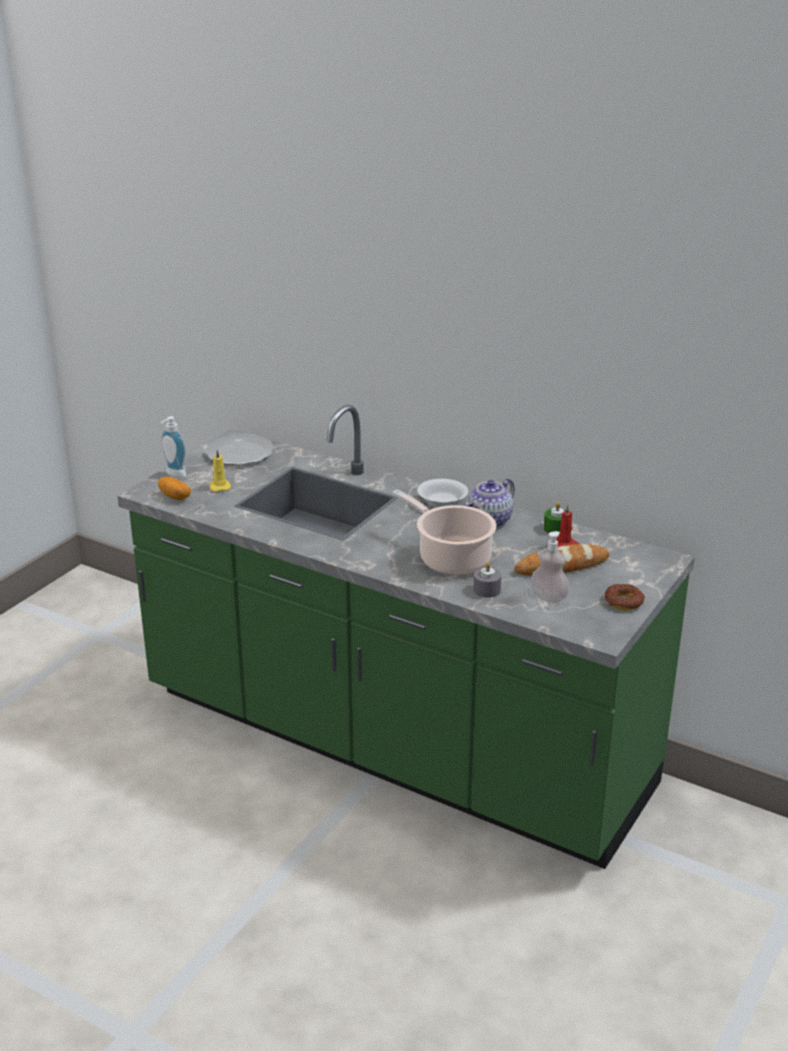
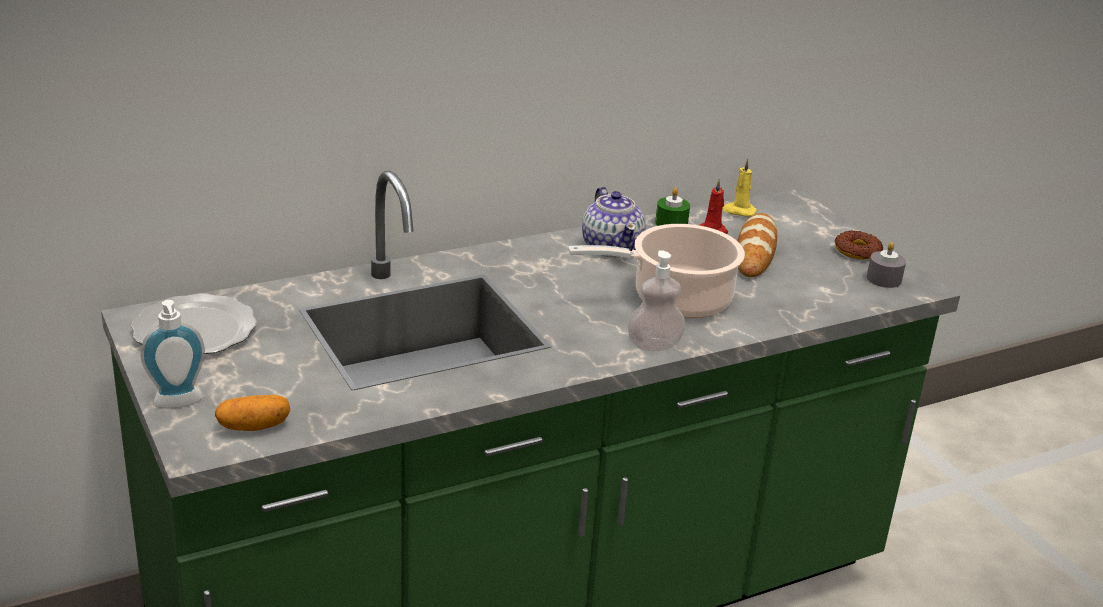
camera: 60 degrees left, 0 degrees up
(219, 486) = (276, 380): yellow candle -> yellow candle (738, 211)
(441, 502) = (534, 256): white bowl -> none
(487, 590) = (767, 307): grey candle -> grey candle (884, 279)
(549, 597) = (814, 282): soap dispenser -> soap dispenser (654, 345)

